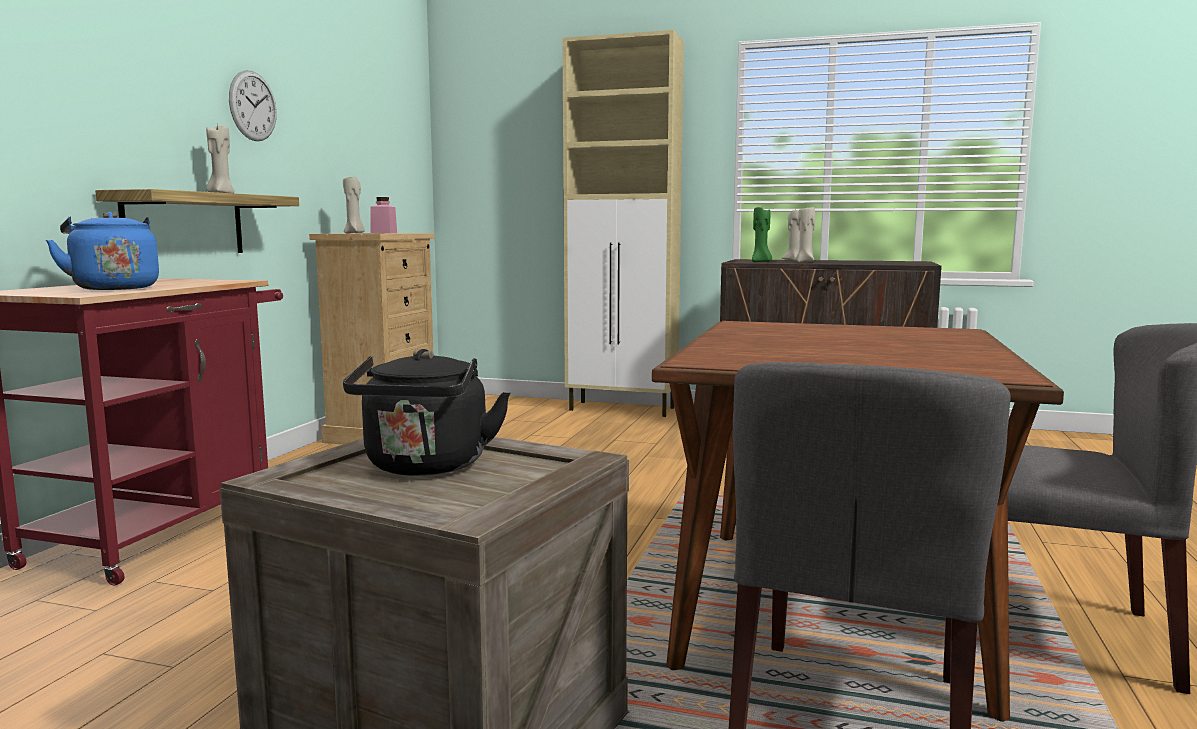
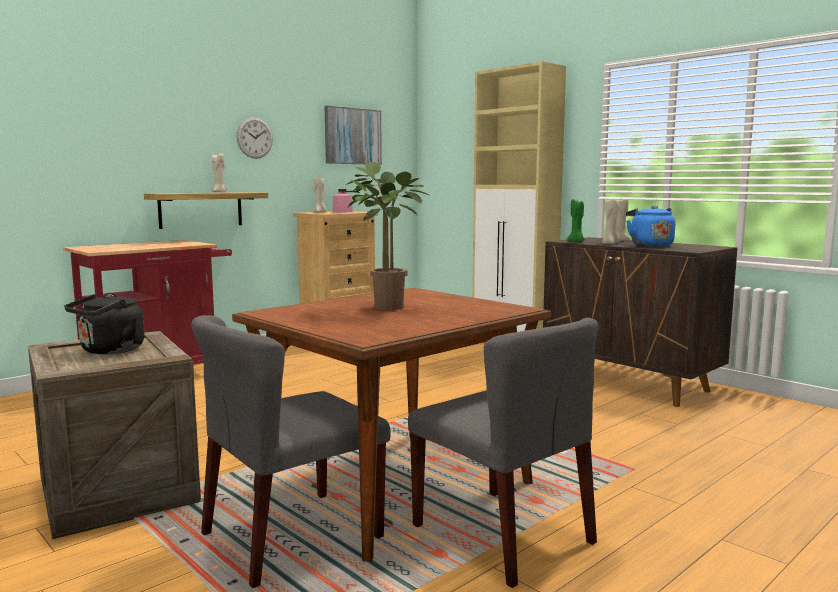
camera: 30 degrees right, 0 degrees up
(114, 288) = (127, 247): blue kettle -> blue kettle (649, 245)
(367, 119) = (352, 136): none -> picture
(813, 342) = (383, 307): none -> potted plant

